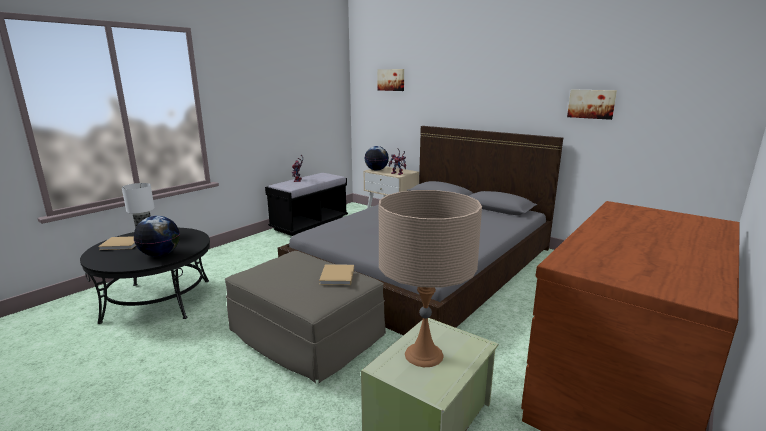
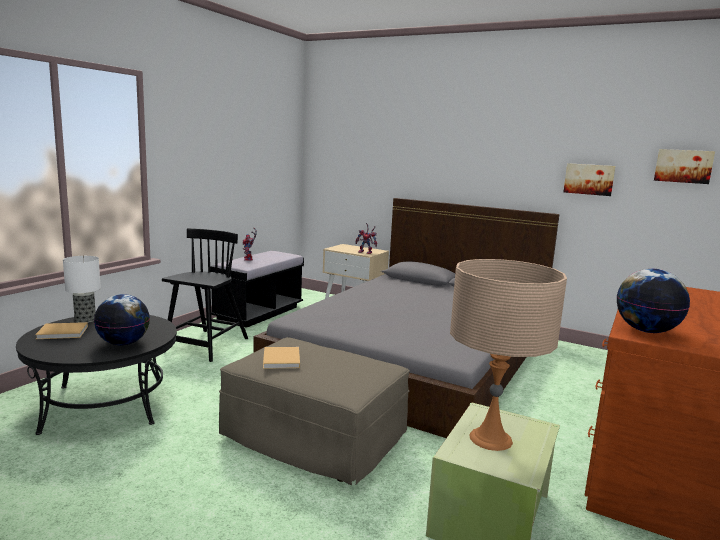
camera: 10 degrees left, 5 degrees down
(256, 252) = (206, 346): none -> black chair
(337, 277) = (358, 363): beige book -> beige book (281, 360)
(376, 170) = (338, 248): globe -> globe (646, 331)
(391, 80) = (356, 144): picture -> picture (683, 166)

